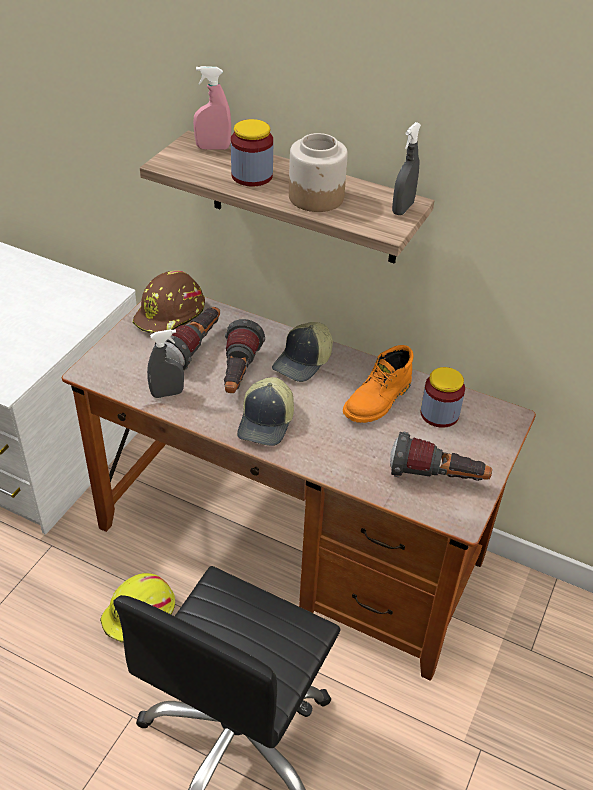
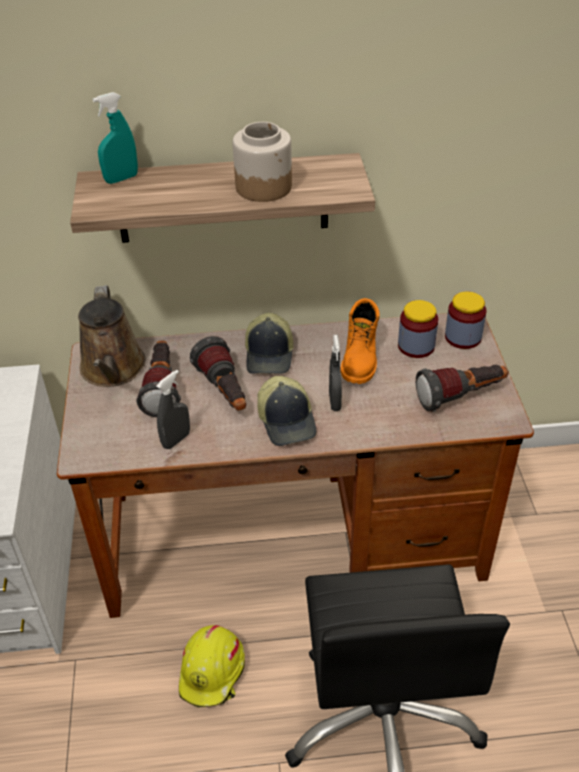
camera: 30 degrees left, 0 degrees up
(171, 316) = (113, 370): brown hard hat -> brown watering can
(213, 148) = (121, 179): pink spray bottle -> turquoise spray bottle
(252, 176) = (186, 190): jar -> jar (463, 337)
(402, 209) = (344, 169): grey spray bottle -> grey spray bottle (334, 401)

